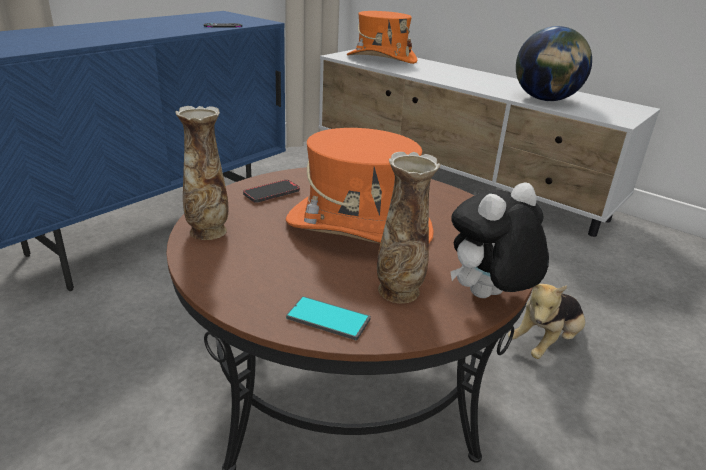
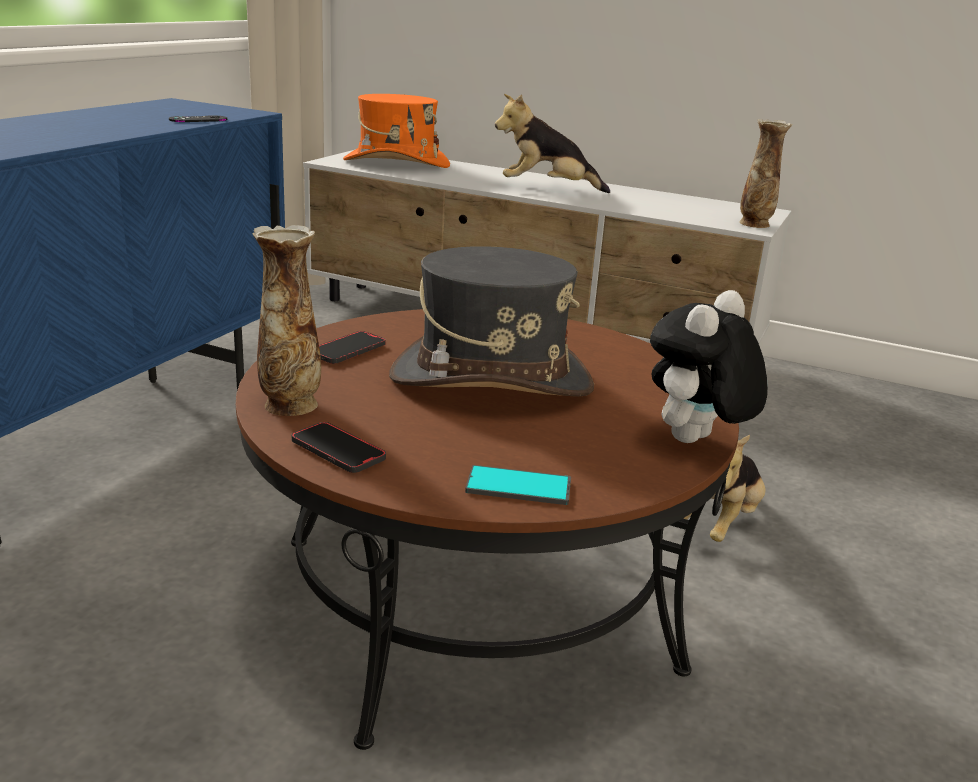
camera: 15 degrees left, 5 degrees down
(217, 271) = (338, 451): none -> phone
(358, 226) = (491, 380): orange hat -> grey hat
(399, 292) = (587, 448): vase -> vase (755, 224)
(476, 82) = (546, 189): none -> plush toy
(545, 100) = (648, 207): globe -> none

